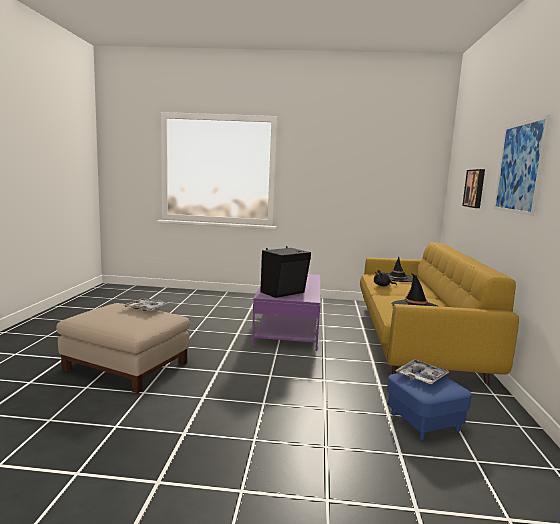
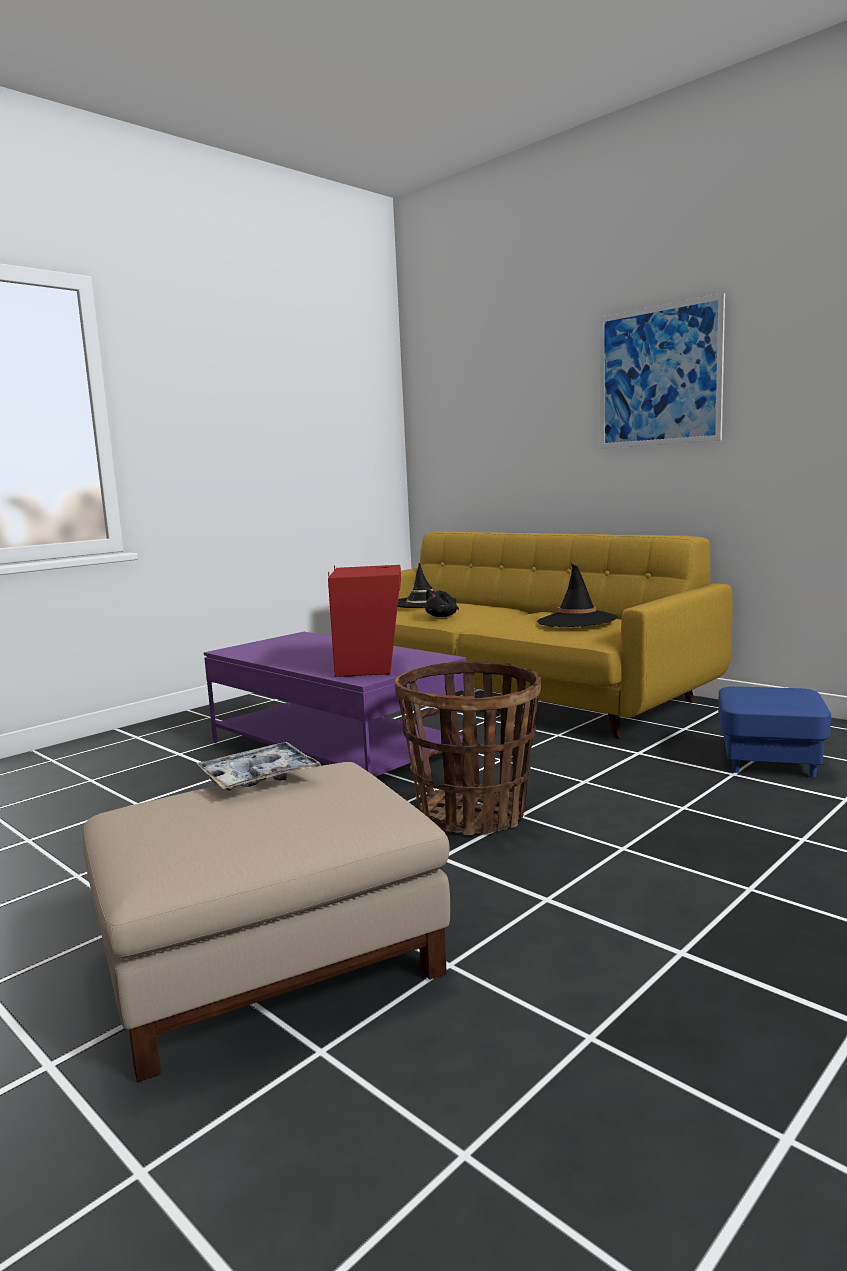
camera: 50 degrees left, 0 degrees up
(261, 366) = (472, 813): none -> basket
(284, 292) = (370, 664): black speaker -> red speaker
(421, 376) = (751, 695): tray -> none
(475, 188) = (522, 424): picture -> none

